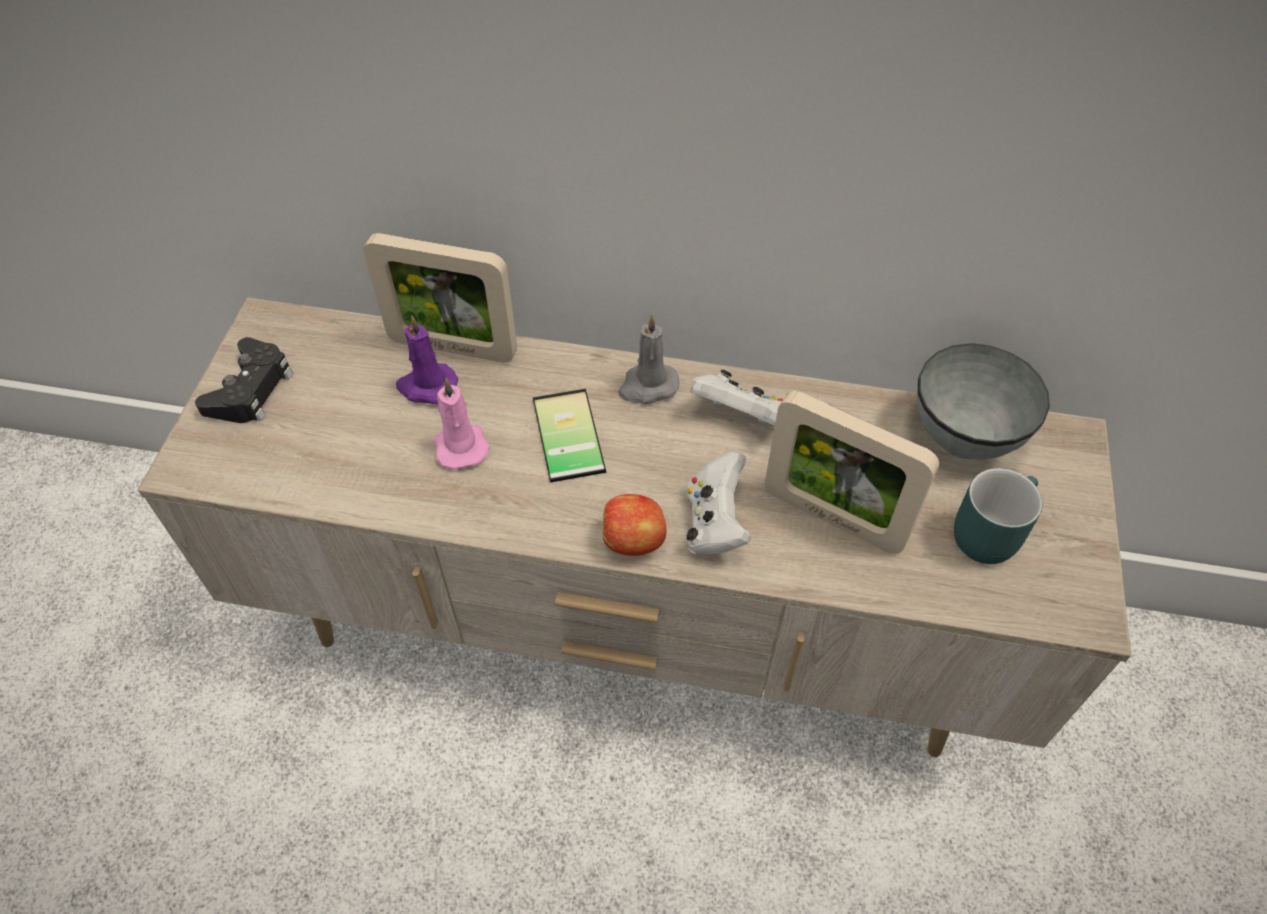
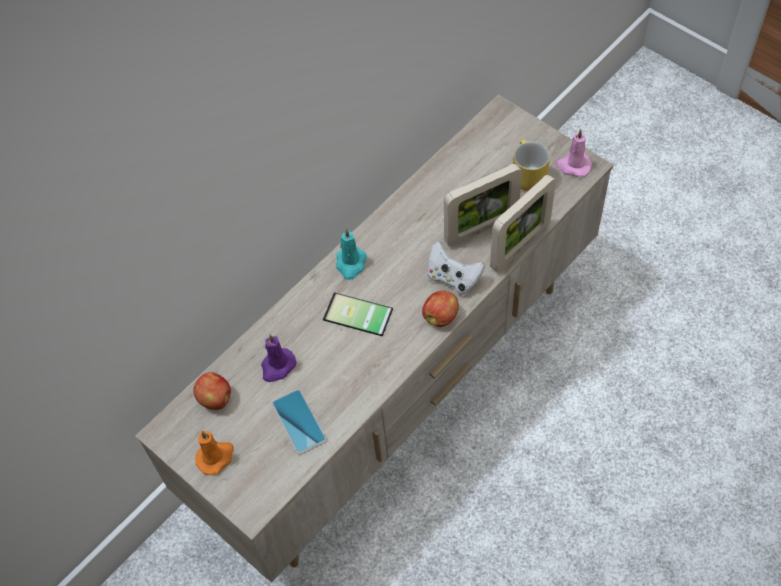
camera: 55 degrees left, 5 degrees up
(250, 389) = (216, 457): black game controller -> orange candle
(340, 347) = (216, 399): none -> apple
(350, 452) = (299, 421): none -> phone
(453, 347) = (257, 342): picture frame -> picture frame (520, 247)
(460, 445) = (330, 366): pink candle -> pink candle (573, 166)
(647, 386) = (350, 264): grey candle -> turquoise candle
(740, 417) = (398, 234): white game controller -> none
(963, 437) = (471, 152): grey bowl -> none
(987, 529) = (525, 175): turquoise mug -> yellow mug

